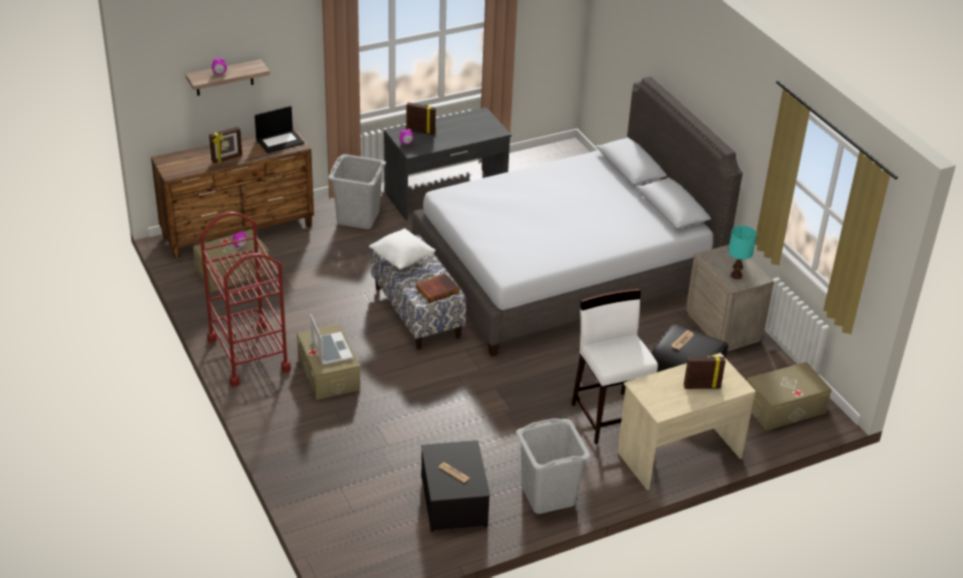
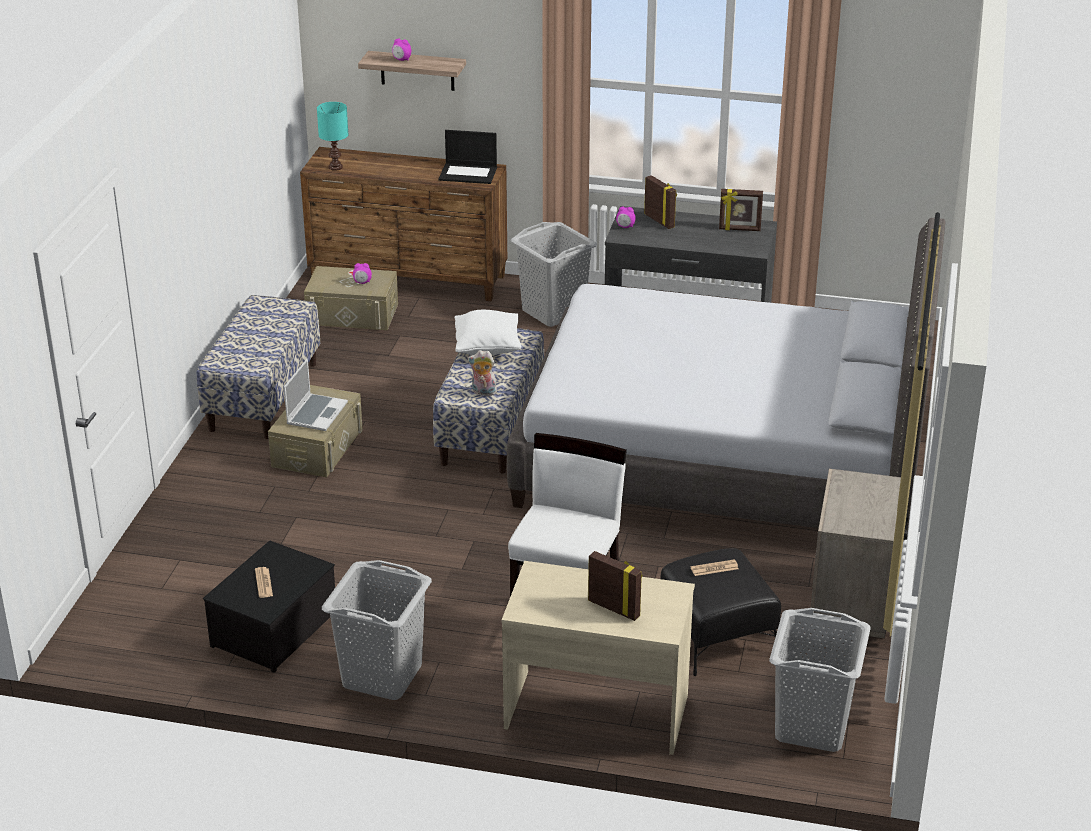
camera: 40 degrees right, 5 degrees down
(227, 158) = (390, 172): picture frame -> picture frame (739, 229)
(248, 354) = (263, 396): red cart -> bench
(437, 289) = (483, 392): book -> plush toy
(736, 275) = (852, 513): turquoise table lamp -> turquoise table lamp (336, 167)
(784, 407) = (811, 727): beige storage box -> grey laundry basket

